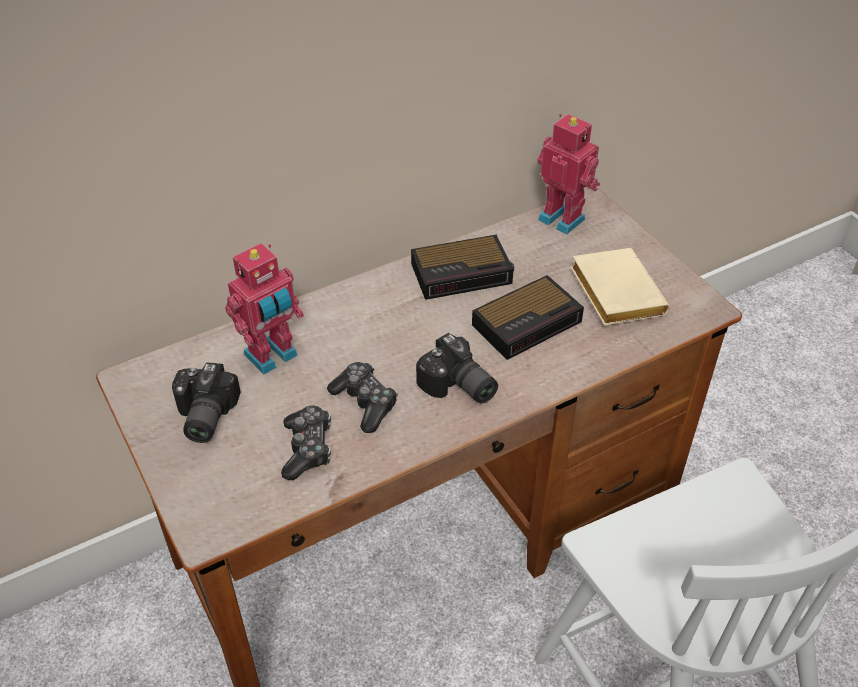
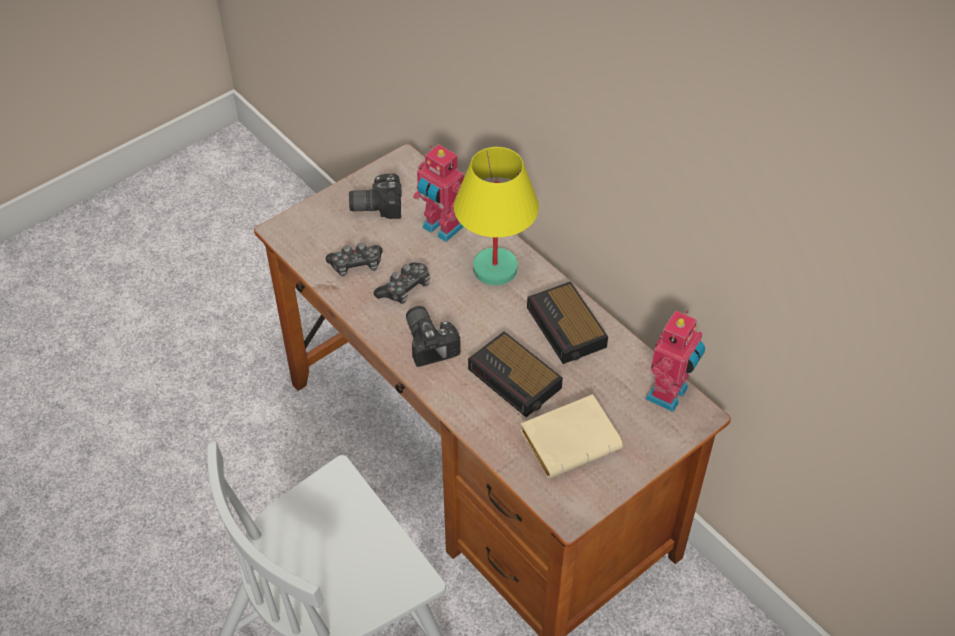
camera: 80 degrees right, 5 degrees up
(356, 316) = (495, 268): none -> yellow table lamp
(457, 387) = (431, 341): camera -> camera turned 120 degrees clockwise

